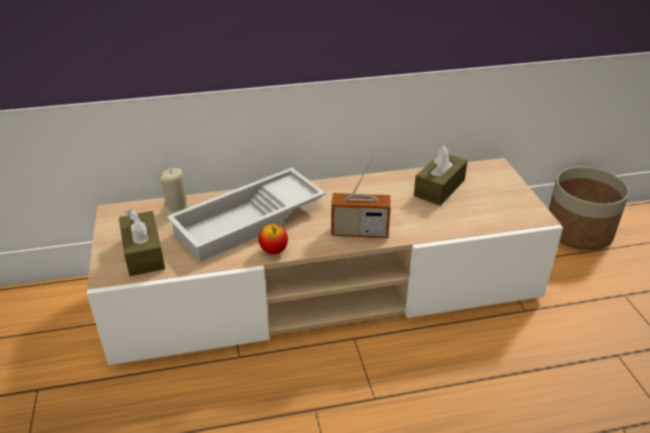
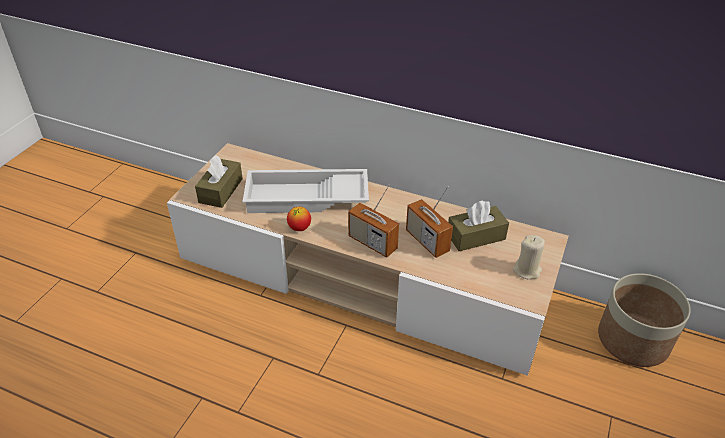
camera: 35 degrees right, 5 degrees up
(177, 209) = (271, 168): beige candle -> beige candle (527, 270)
(405, 209) = (427, 241): none -> radio

